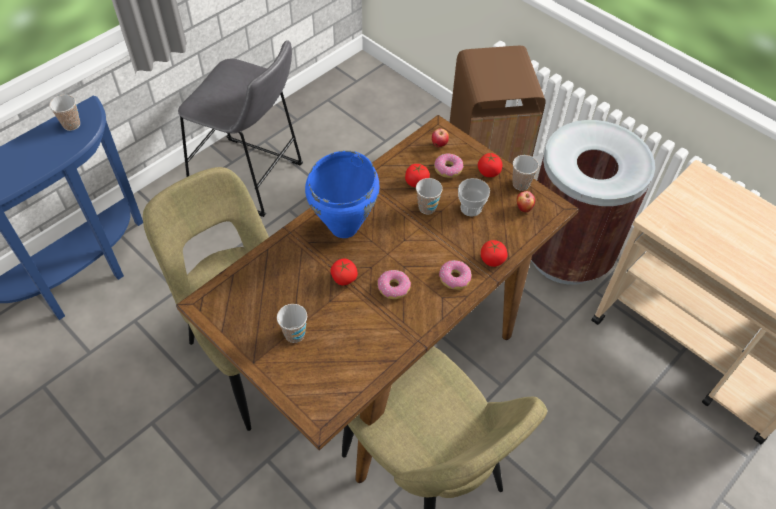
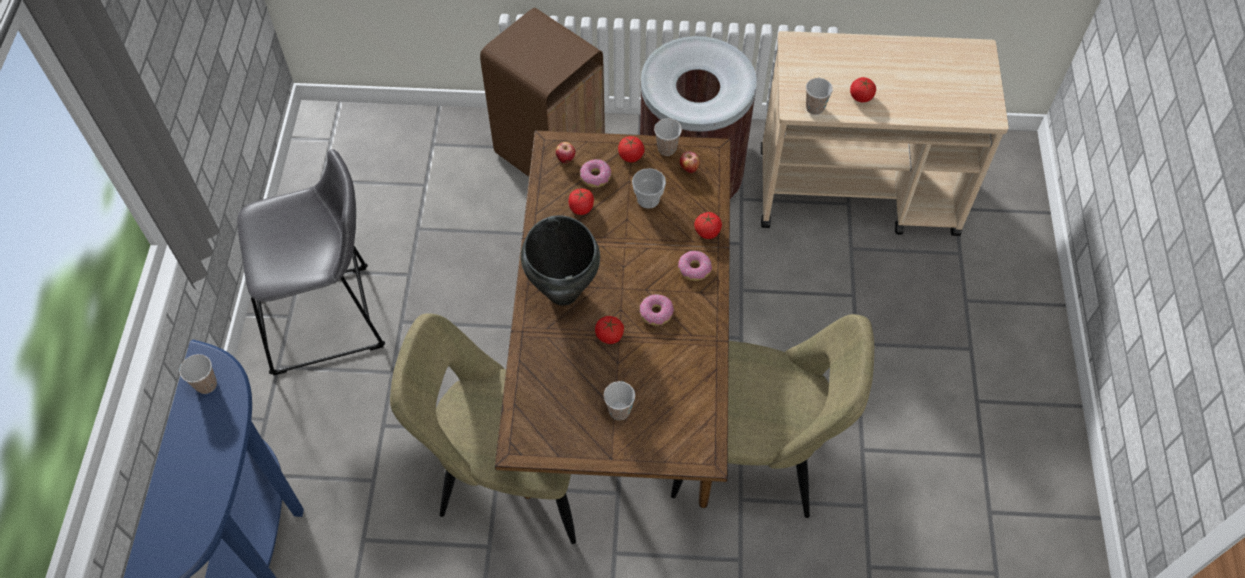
camera: 40 degrees left, 5 degrees up
(345, 227) = (563, 292): blue cooking pot -> black cooking pot
(427, 207) = (613, 224): cup -> cup (814, 108)
(724, 247) = (861, 96): none -> tomato

